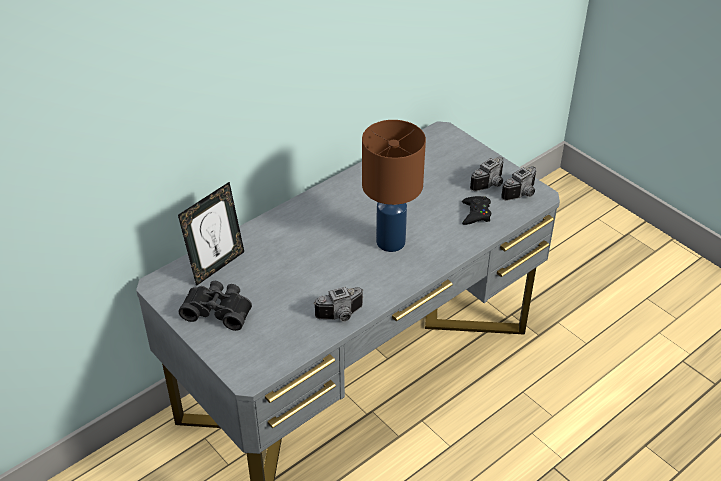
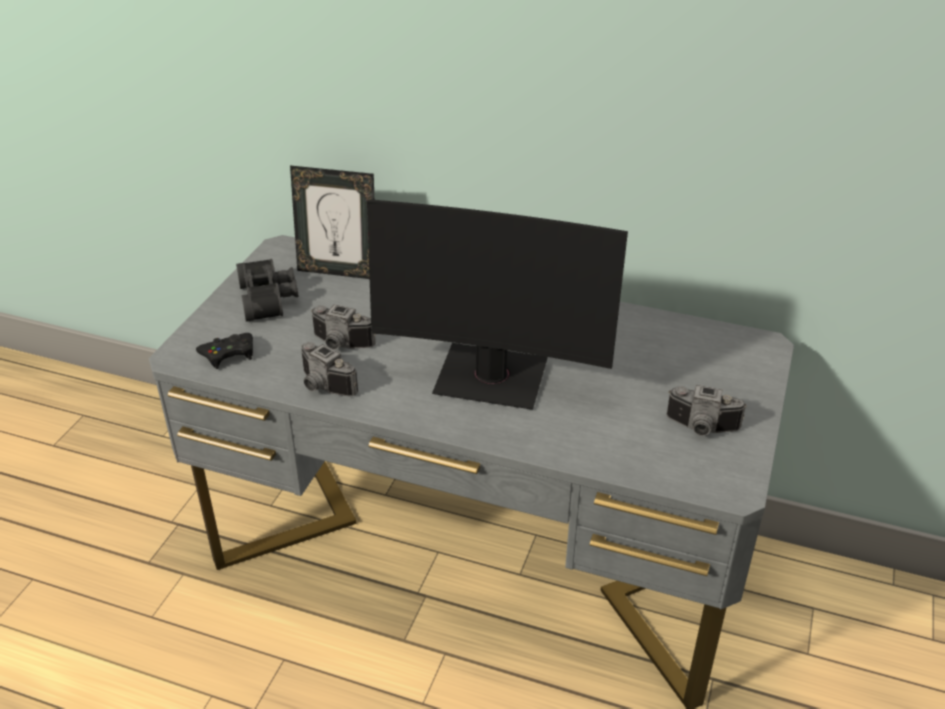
camera: 60 degrees right, 5 degrees down
(390, 241) = (491, 378): brown table lamp -> monitor
(476, 213) = (622, 435): black game controller -> black game controller (228, 354)
(522, 194) = (715, 468): camera -> camera (340, 345)

